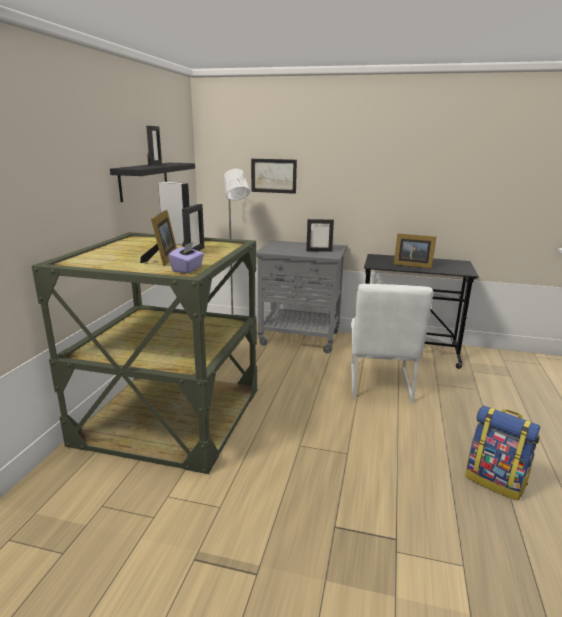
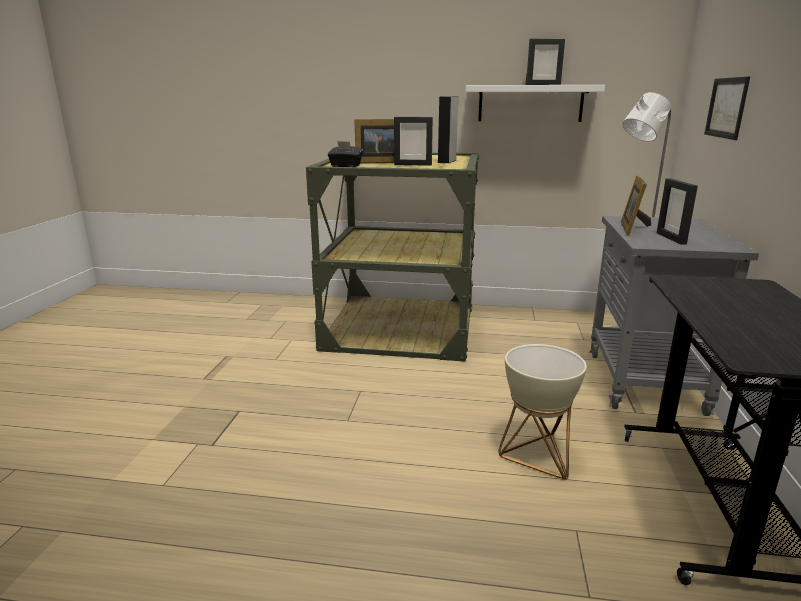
camera: 85 degrees right, 0 degrees up
(144, 181) = (530, 103): black shelf -> white shelf
(187, 269) = (345, 166): purple tissue box -> black tissue box
(379, 383) = (535, 456): white chair -> planter
(411, 265) = (729, 308): picture frame -> picture frame (632, 228)
(495, 481) = (285, 547): backpack -> none

